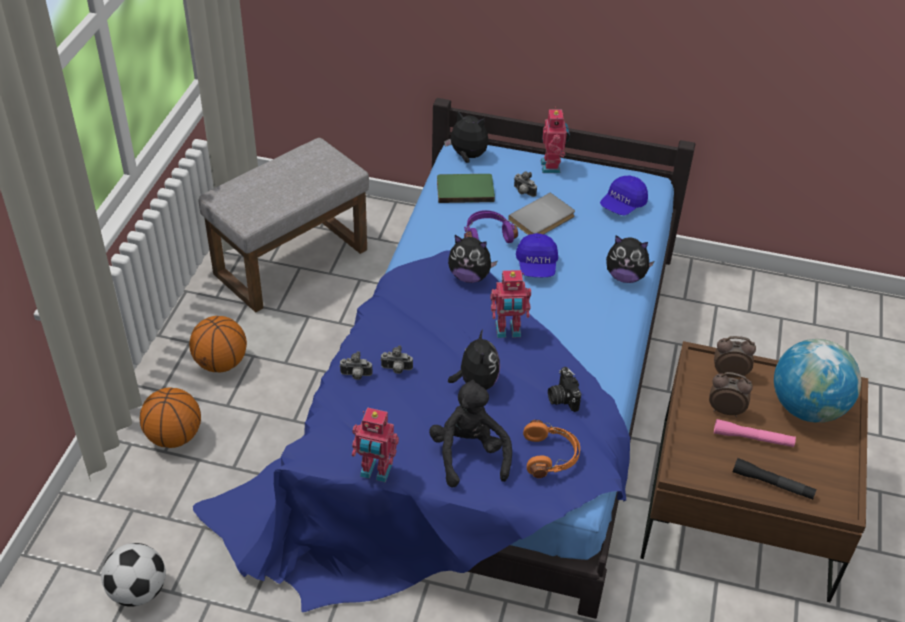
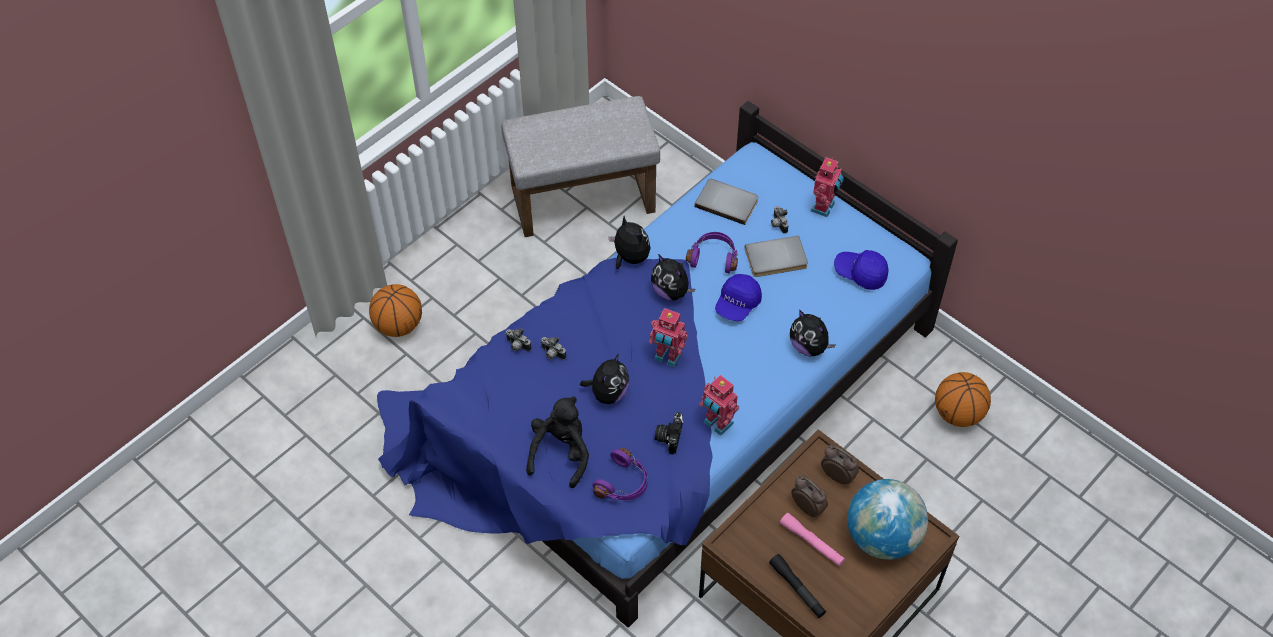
camera: 30 degrees right, 10 degrees up
(138, 591) = (305, 443): football -> none
(221, 363) = (470, 274): basketball -> basketball (958, 414)
(375, 472) = (480, 436): toy robot -> toy robot (717, 424)
(465, 189) = (727, 202): green book -> grey book
(467, 156) = (753, 167): plush toy -> plush toy (630, 258)
(551, 456) = (623, 483): orange headphones -> purple headphones
(622, 205) = (860, 273): blue cap -> blue cap turned 45 degrees clockwise

